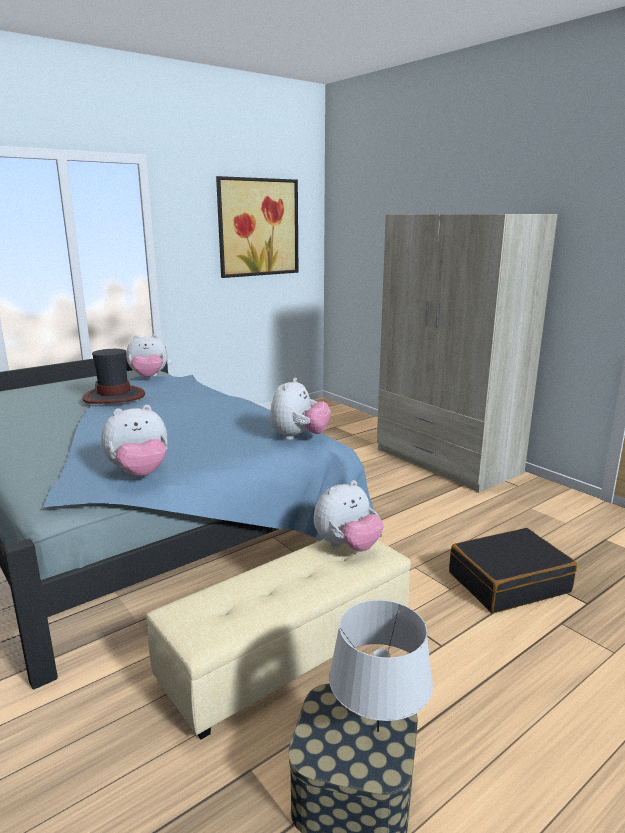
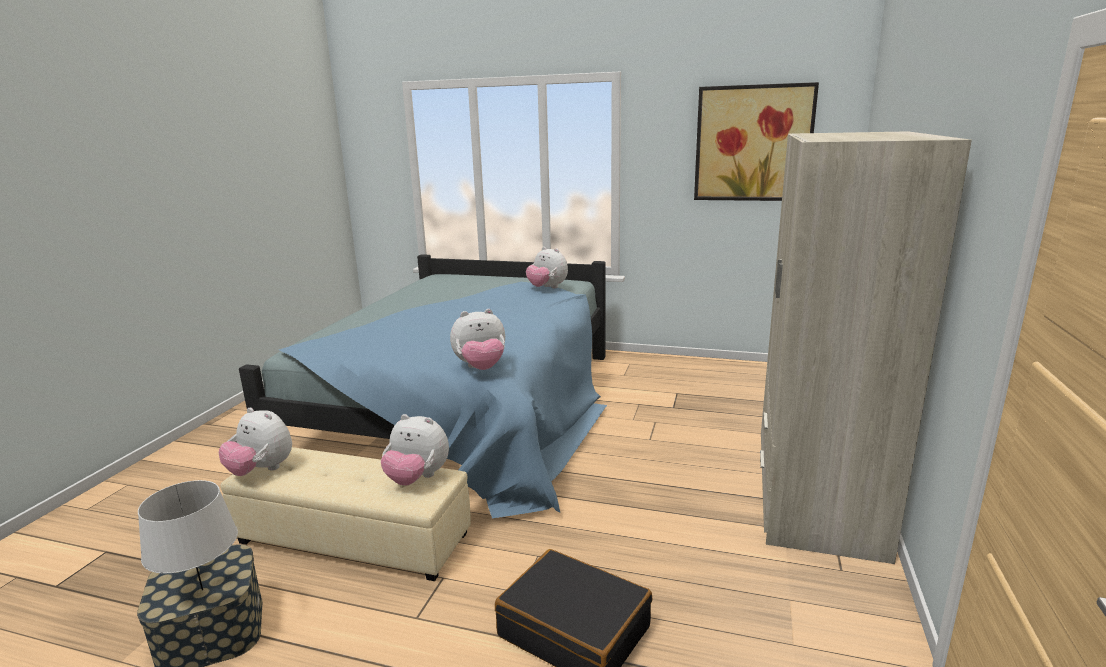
camera: 55 degrees right, 0 degrees up
(114, 396) = (485, 296): hat -> none
(140, 473) = (348, 350): plush toy -> plush toy (261, 470)

